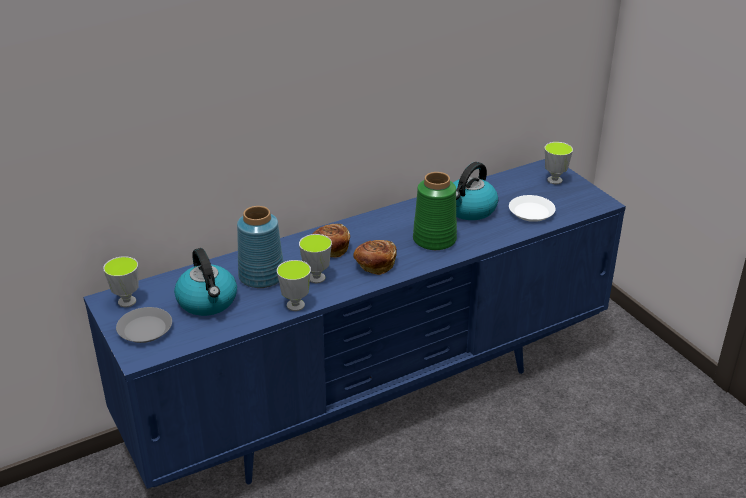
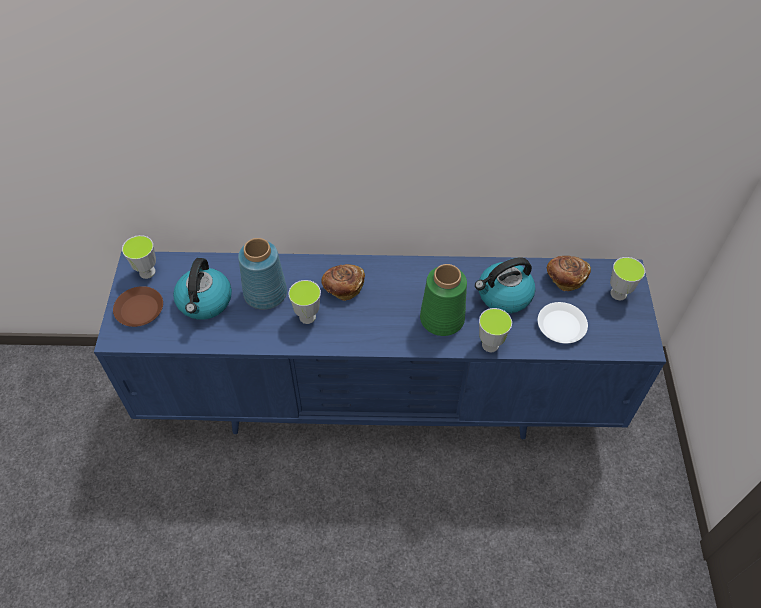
camera: 30 degrees right, 20 degrees up
(145, 329) = (139, 309): grey plate -> brown plate
(295, 305) = (268, 340): cup -> cup (490, 345)
(375, 265) = (367, 325): bread -> bread (565, 278)

